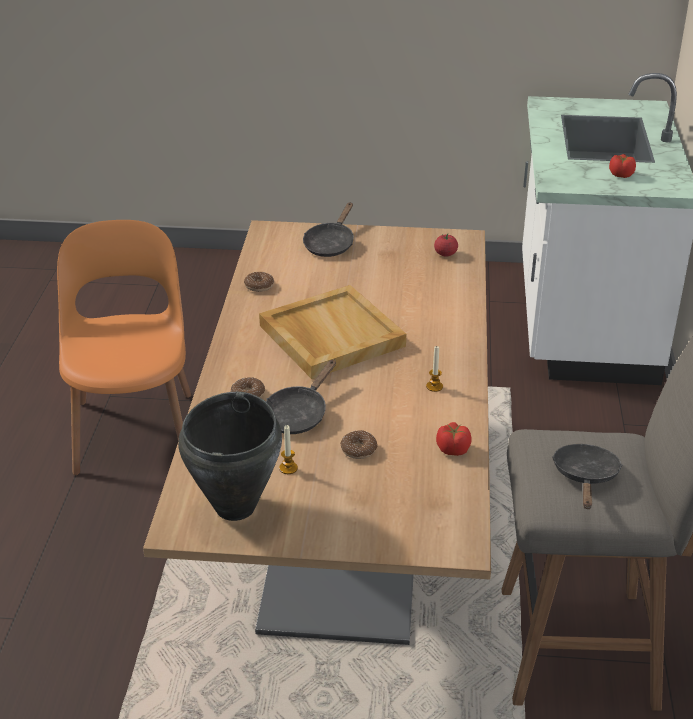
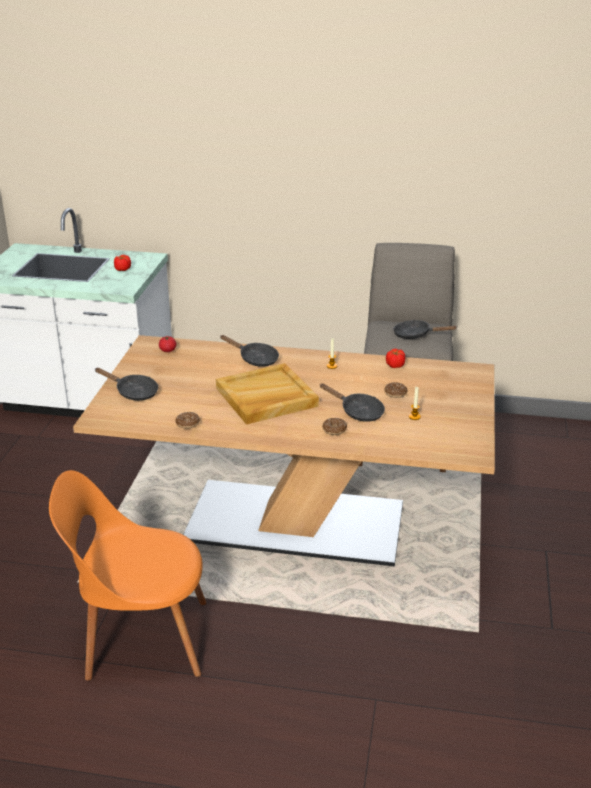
camera: 85 degrees left, 5 degrees down
(236, 507) = (452, 435): black cooking pot -> none
(439, 320) = (255, 359): none -> black frying pan

